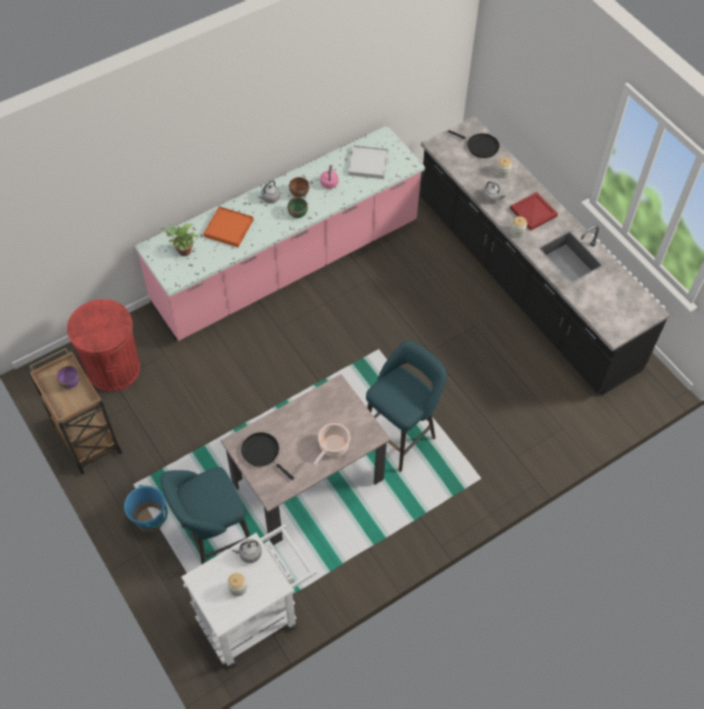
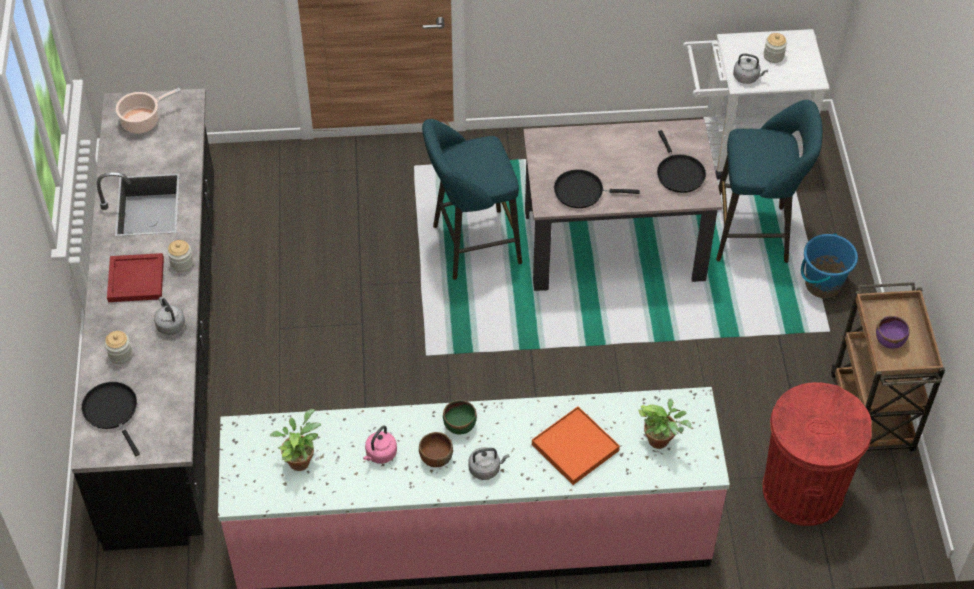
camera: 150 degrees left, 5 degrees down
(320, 407) = (582, 191): none -> black frying pan
(332, 447) = (594, 146): cooking pot -> cooking pot (143, 121)
(368, 164) = (300, 459): white tray -> potted plant

